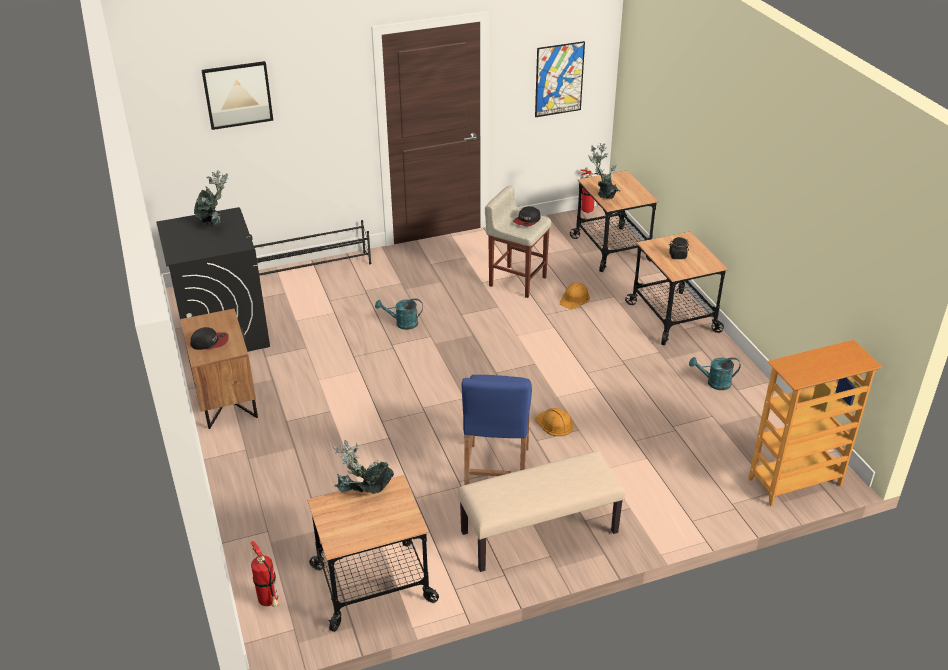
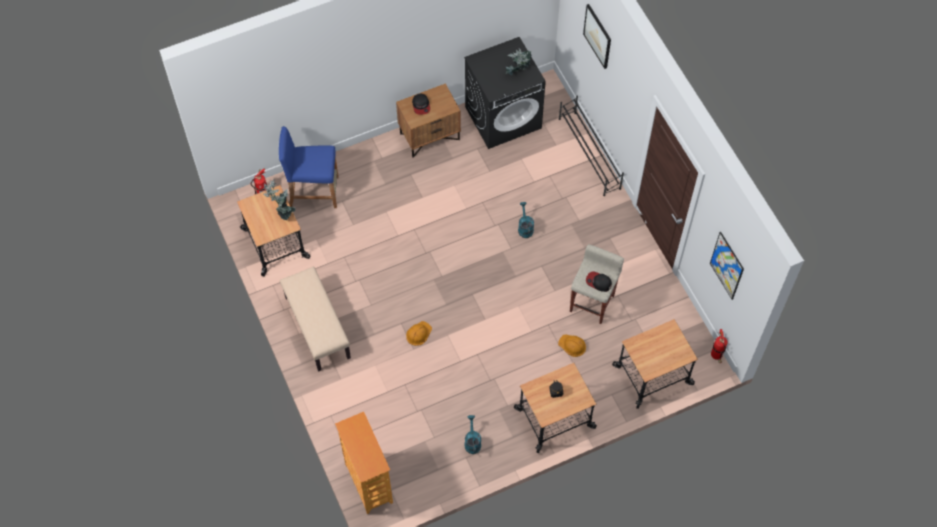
camera: 85 degrees right, 25 degrees up
(496, 471) = (369, 300): blue stool -> blue stool (313, 191)
(603, 198) = (643, 339): potted plant -> none

